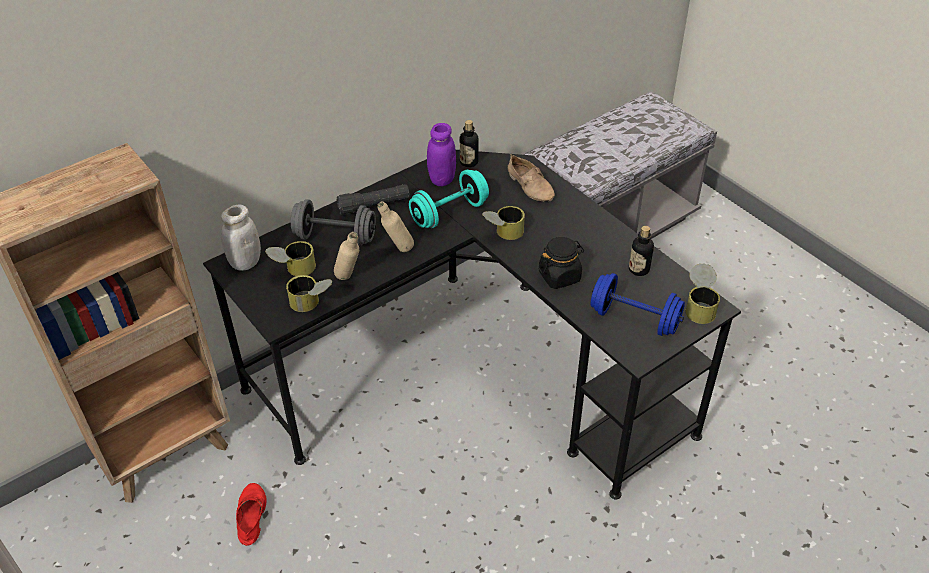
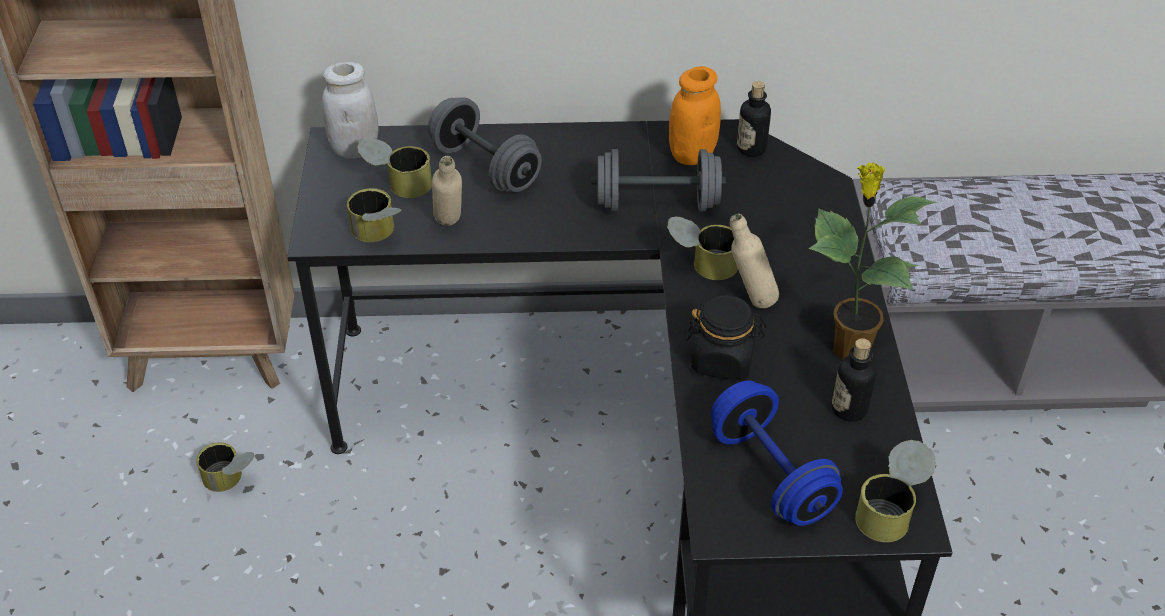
camera: 35 degrees right, 0 degrees up
(250, 516) = (231, 481): red shoe -> can
(374, 205) = (571, 150): black flashlight -> none
(398, 251) = (543, 220): beige bottle -> beige bottle (749, 301)
(442, 179) = (692, 155): purple jar -> orange jar
(449, 213) = (657, 204): turquoise dumbbell -> grey dumbbell
(531, 185) = (807, 218): beige shoe -> none
(611, 241) = (848, 349): none -> potted plant

